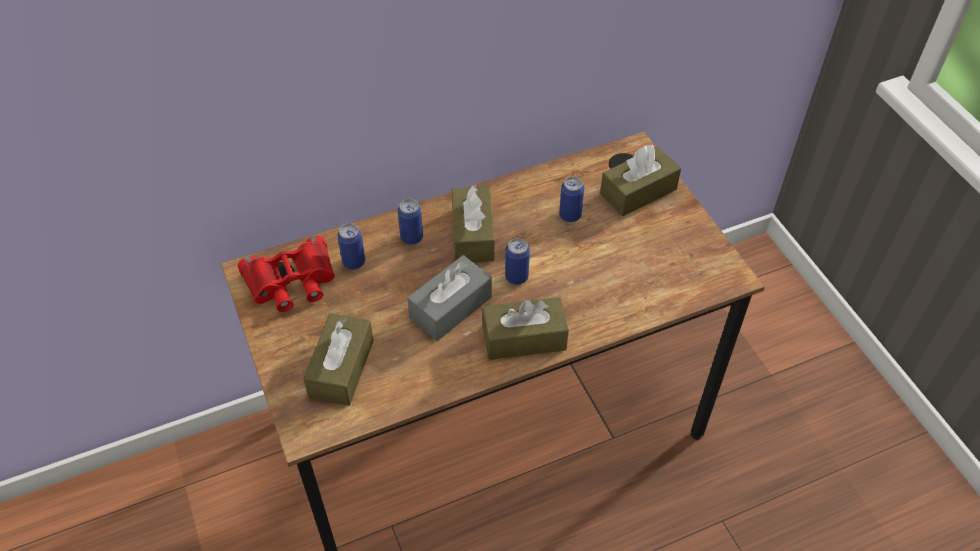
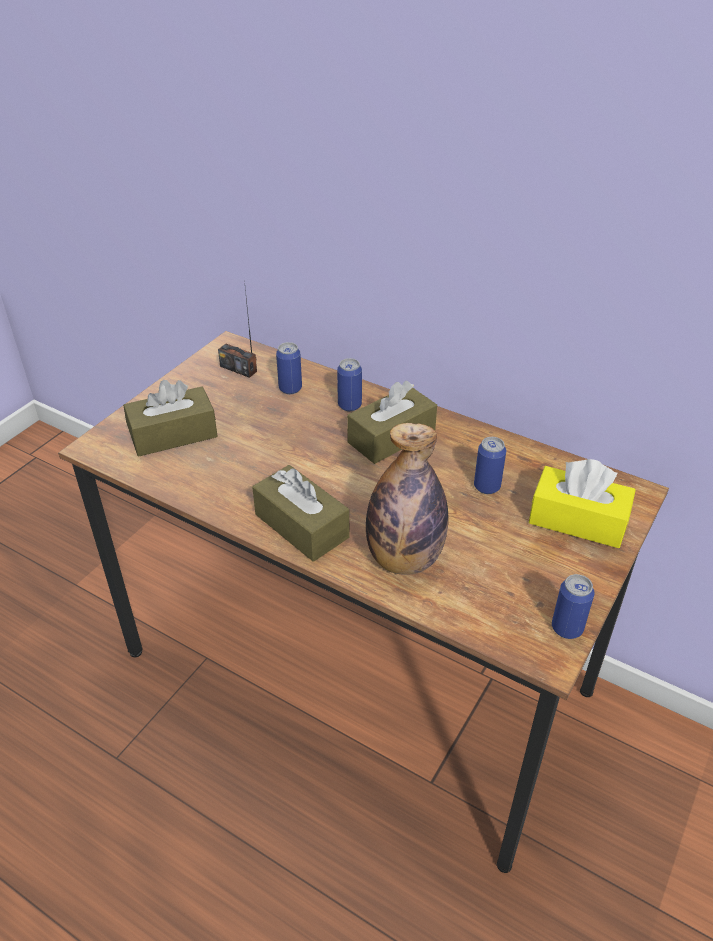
camera: 55 degrees right, 10 degrees down
(291, 281) = (238, 368): red binoculars -> radio
(450, 307) = (294, 463): grey tissue box -> none
(516, 277) = (370, 487): can -> can (567, 628)
(602, 299) = (404, 559): none -> bottle
(638, 191) = (577, 520): brown tissue box -> yellow tissue box

